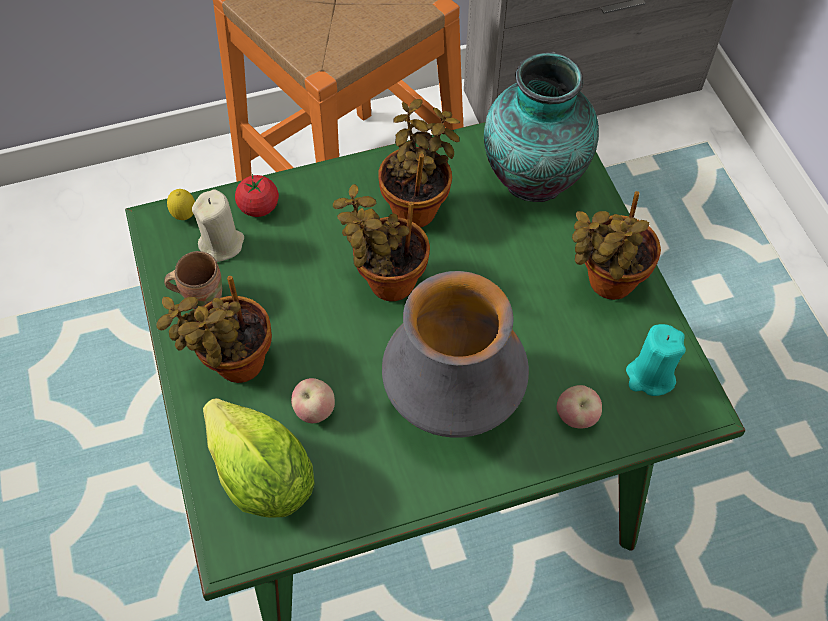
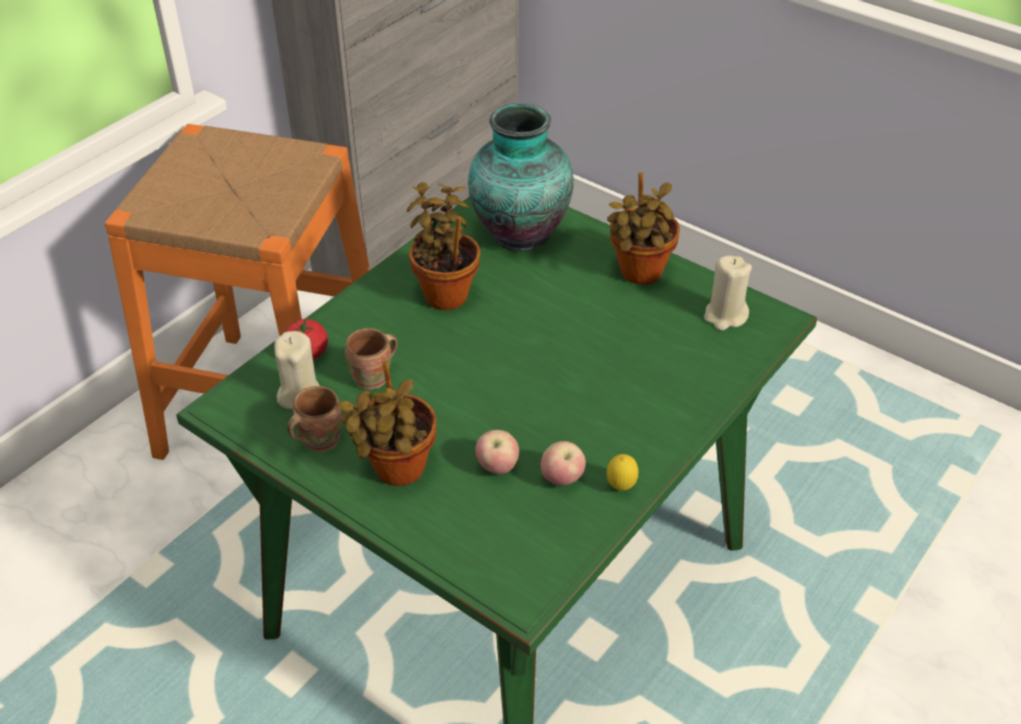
camera: 35 degrees left, 15 degrees down
(185, 216) = (244, 391): lemon -> lemon (621, 487)
(263, 477) = (499, 535): lettuce -> none
(290, 262) = (374, 378): none -> brown mug
(386, 281) = (469, 352): potted plant -> none
(452, 400) = (598, 403): vase -> none
(576, 417) = (699, 367): apple -> apple (562, 479)
(650, 376) = (725, 316): turquoise candle -> beige candle

